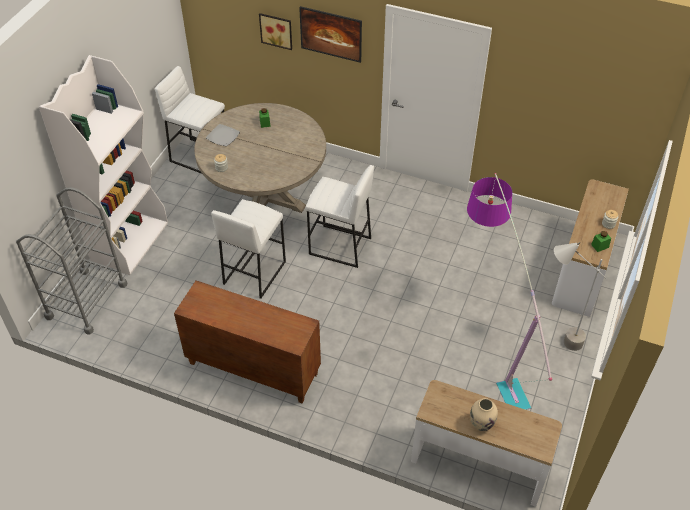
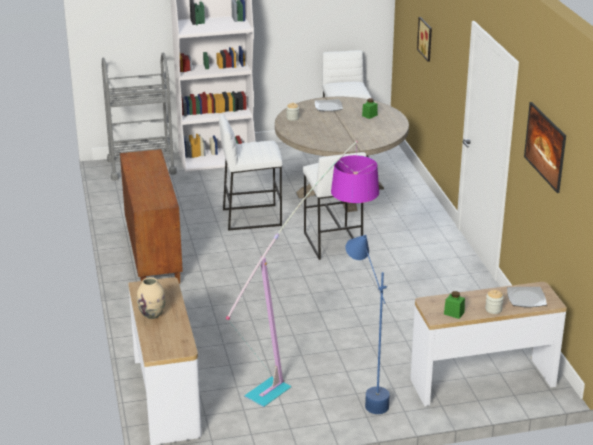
camera: 55 degrees right, 20 degrees down
(331, 44) = (446, 61): picture -> picture (543, 160)
(556, 341) = (365, 396): grey floor lamp -> blue floor lamp
(605, 200) = (526, 298): none -> plate

